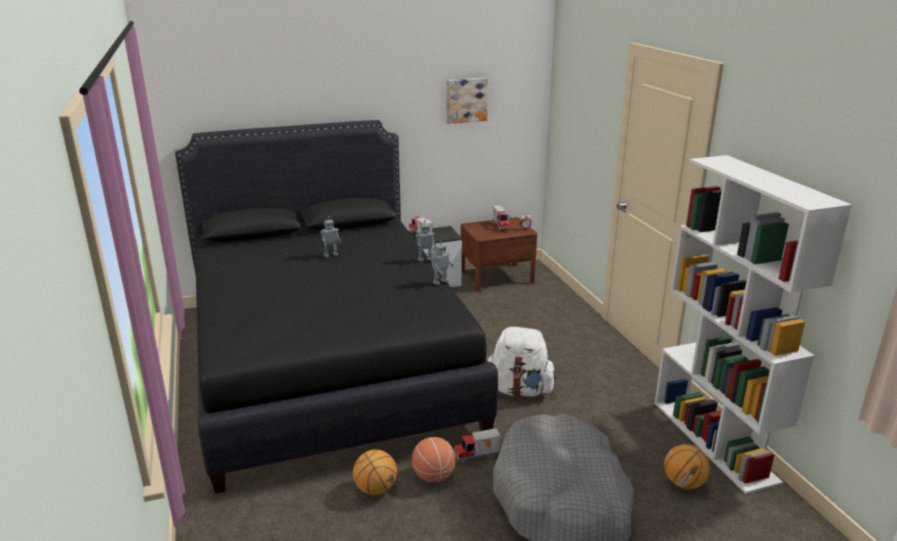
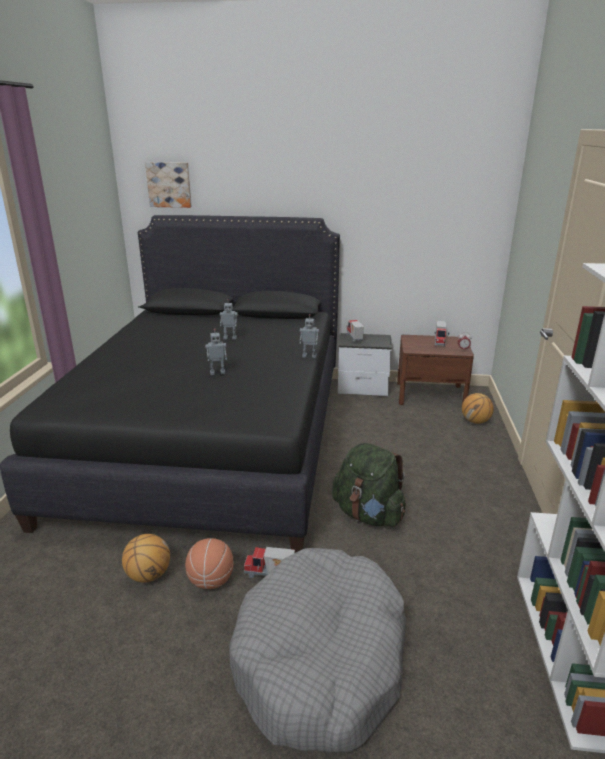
camera: 25 degrees right, 0 degrees up
(439, 282) = (300, 379): toy robot -> toy robot (217, 373)
(466, 100) = (417, 205): picture -> picture (169, 184)
(519, 390) = (368, 514): white backpack -> green backpack
(684, 483) = (489, 697): basketball -> basketball (475, 421)

